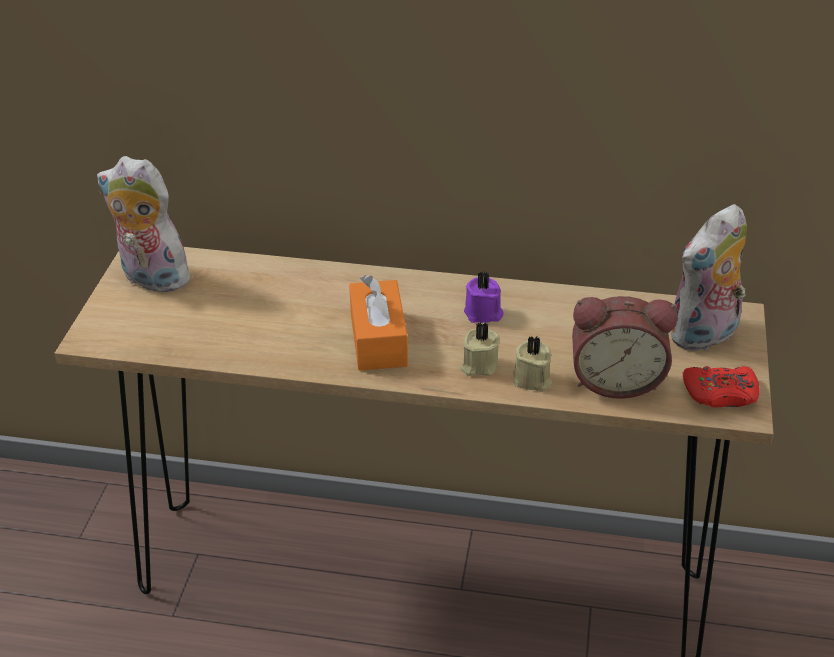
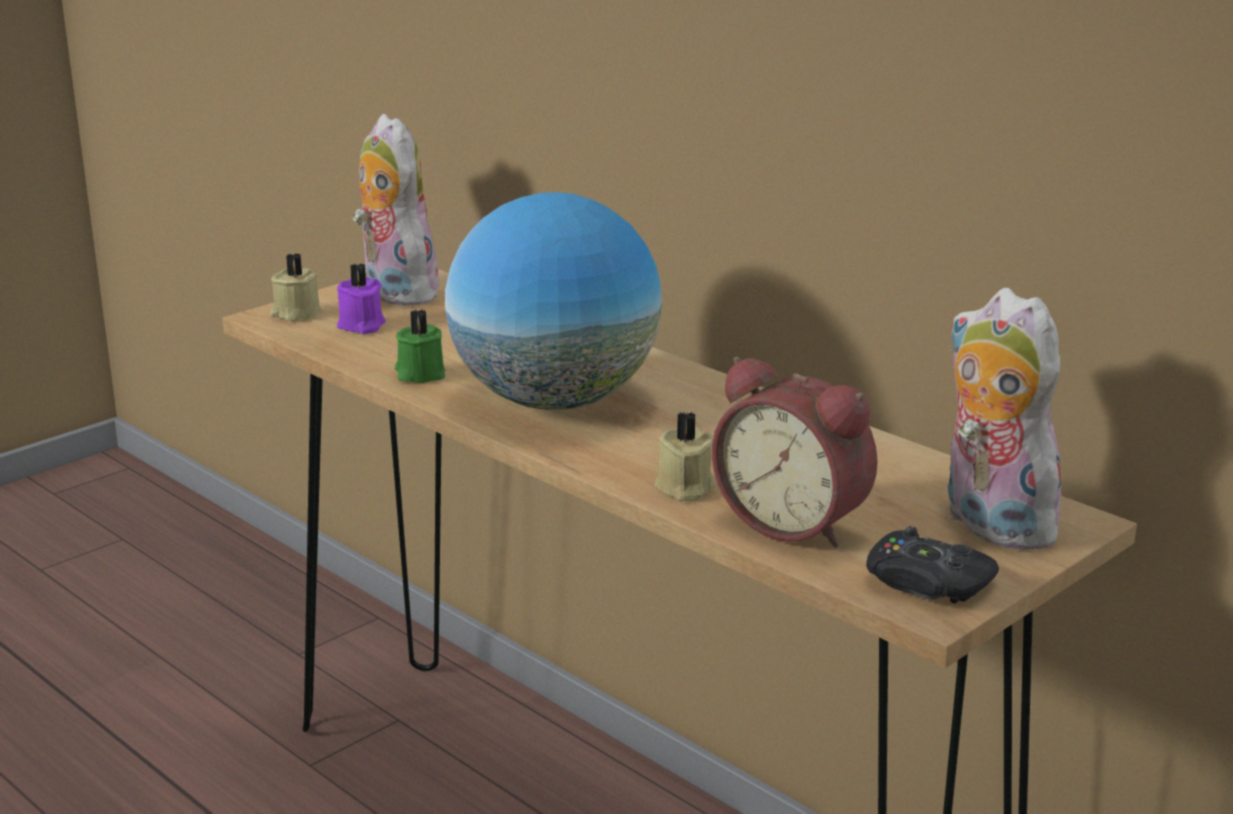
camera: 35 degrees right, 15 degrees down
(266, 351) = (419, 374): none -> green candle
(378, 340) = (555, 401): orange tissue box -> globe
(478, 365) = (638, 455): beige candle -> beige candle (295, 313)
(483, 314) = (715, 417): purple candle -> purple candle (361, 326)
(704, 336) = (989, 524): plush toy -> plush toy turned 60 degrees clockwise
(720, 394) = (926, 582): red game controller -> black game controller

